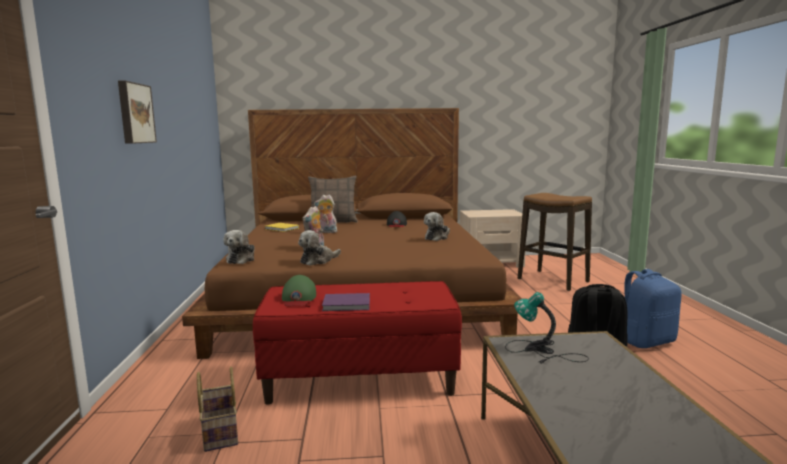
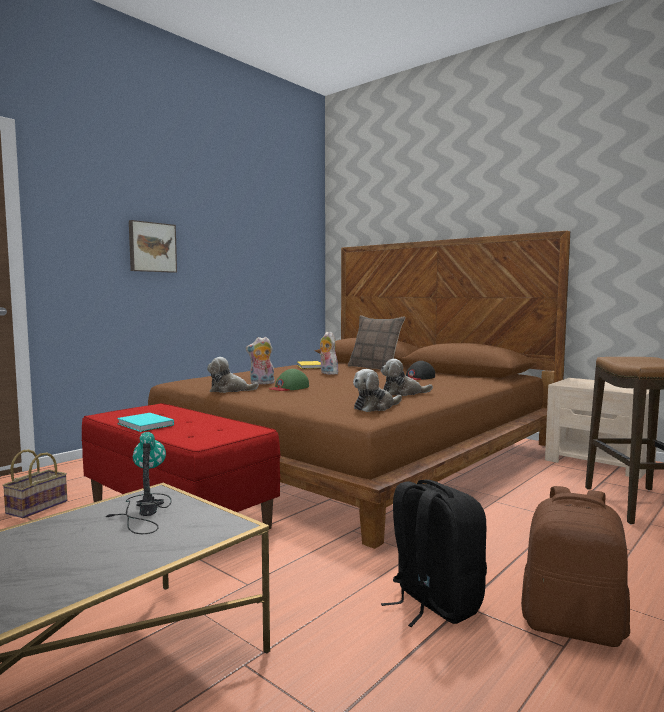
camera: 45 degrees right, 5 degrees down
(241, 259) = (192, 380): plush toy -> plush toy (375, 407)
(298, 298) = (141, 413): green cap -> green cap (289, 388)
(348, 304) = (145, 425): purple book -> turquoise book
(646, 341) = (573, 627): blue backpack -> brown backpack

